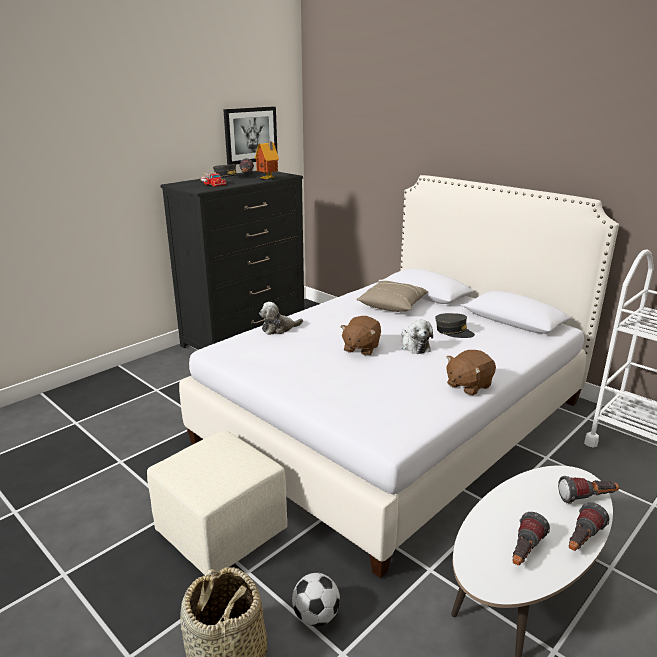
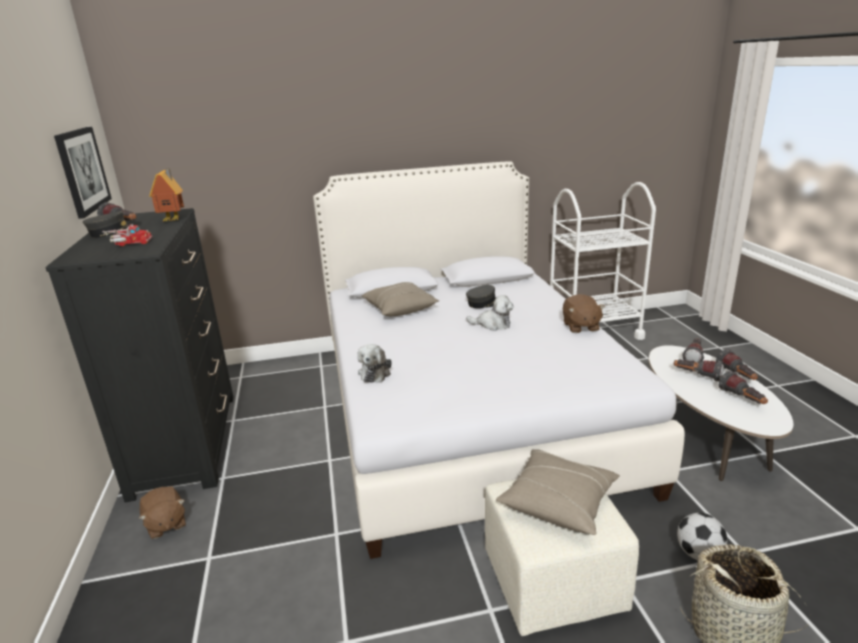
camera: 55 degrees left, 0 degrees up
(219, 462) = (558, 502): none -> beige pillow
(361, 348) = (471, 346): brown plush toy -> brown plush toy (165, 524)
(540, 508) = (696, 376): none -> flashlight

